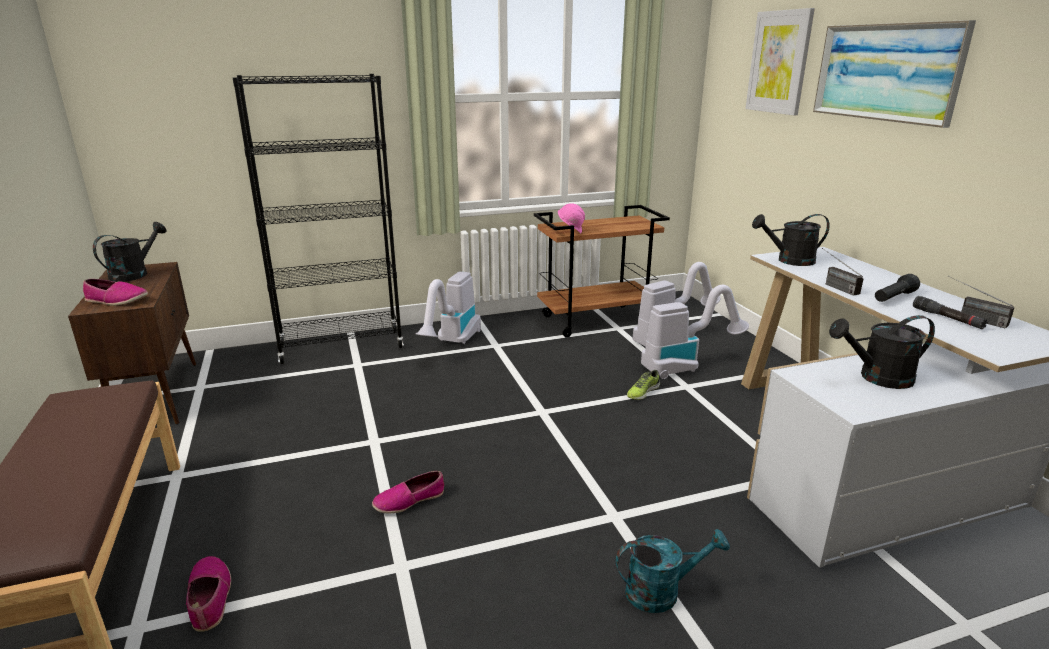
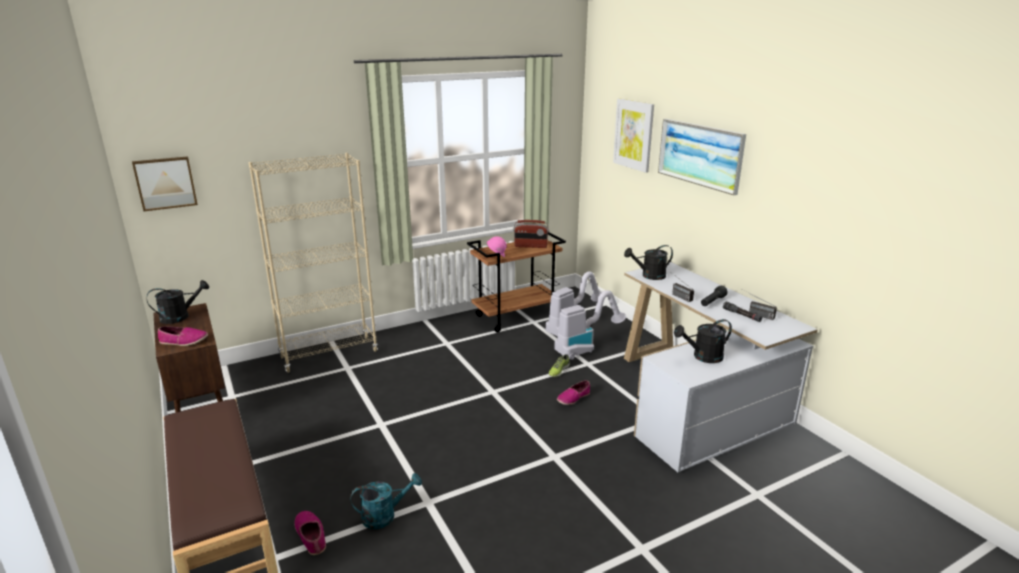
camera: 10 degrees left, 0 degrees up
(128, 96) = (165, 183): none -> picture
(134, 274) = (180, 317): black watering can -> black watering can turned 45 degrees clockwise
(341, 346) = (329, 354): black bookcase -> beige bookcase
(409, 500) = (419, 461): shoe -> shoe (573, 398)
(452, 342) = (413, 344): vacuum cleaner -> none
(620, 224) = (530, 246): none -> radio
(661, 591) = (589, 497): turquoise watering can -> turquoise watering can (385, 515)

